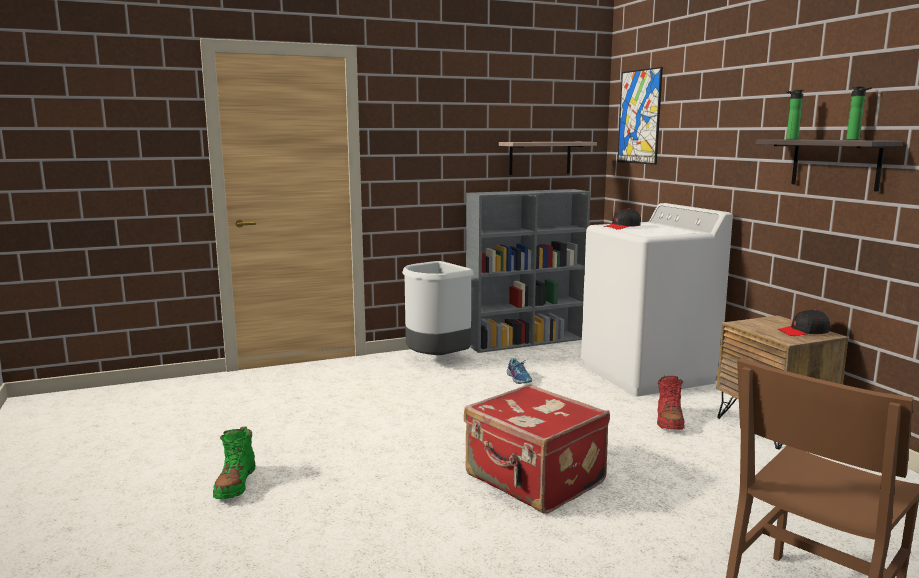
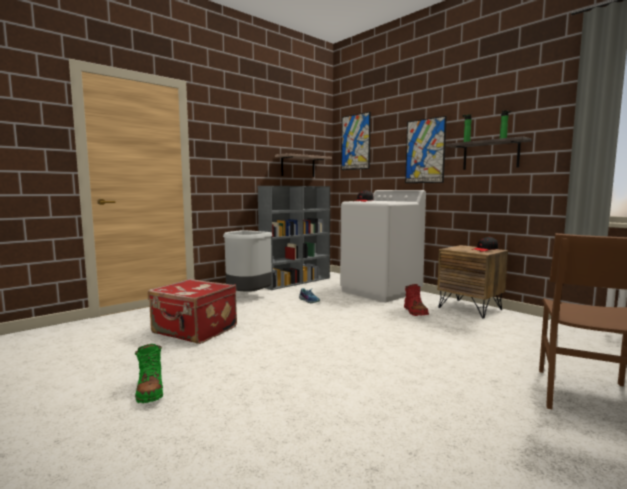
camera: 20 degrees left, 5 degrees down
(534, 480) = (369, 353): red suitcase -> red suitcase (194, 331)
(737, 144) = (425, 151): none -> picture

